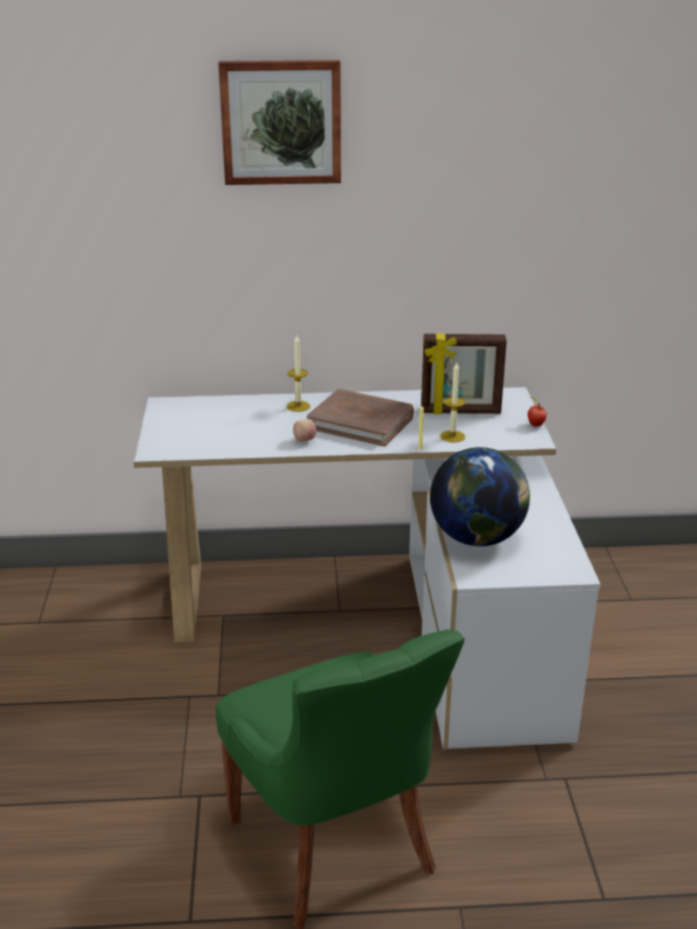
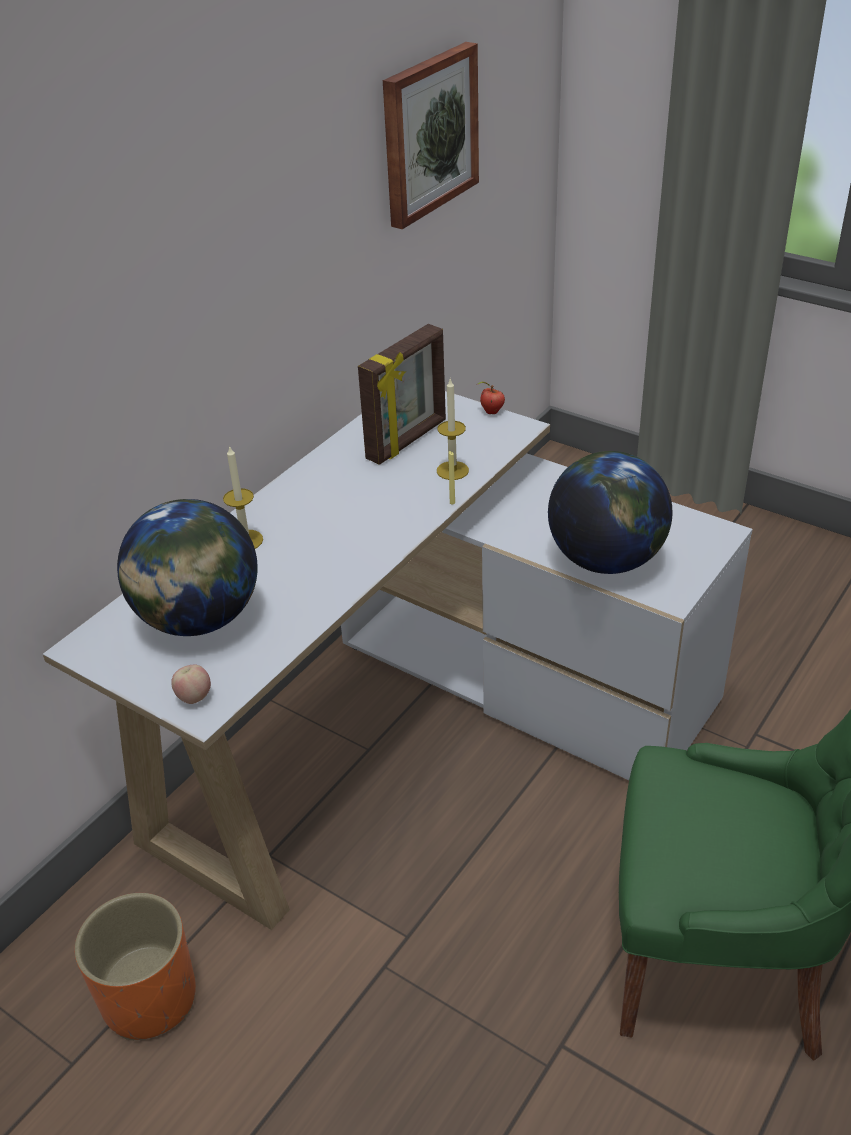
camera: 50 degrees left, 10 degrees up
(95, 625) = (150, 998): none -> orange planter
(219, 421) = (198, 619): none -> globe
(281, 122) = (113, 140): picture -> picture (428, 134)
(304, 441) = (335, 574): apple -> apple (194, 697)
(361, 422) = (344, 513): brown book -> none

